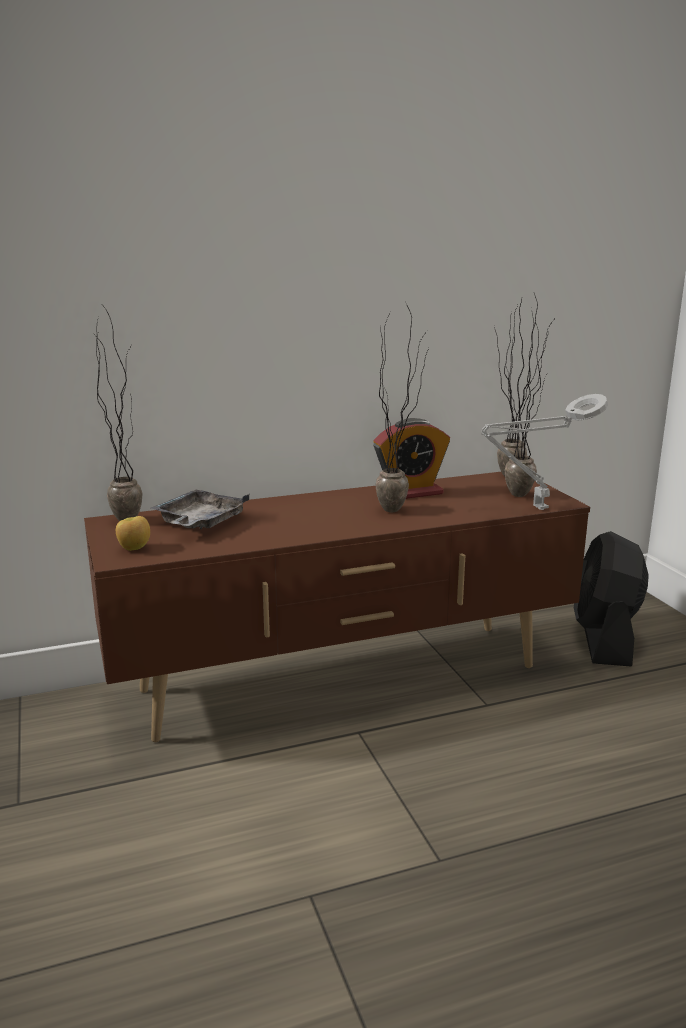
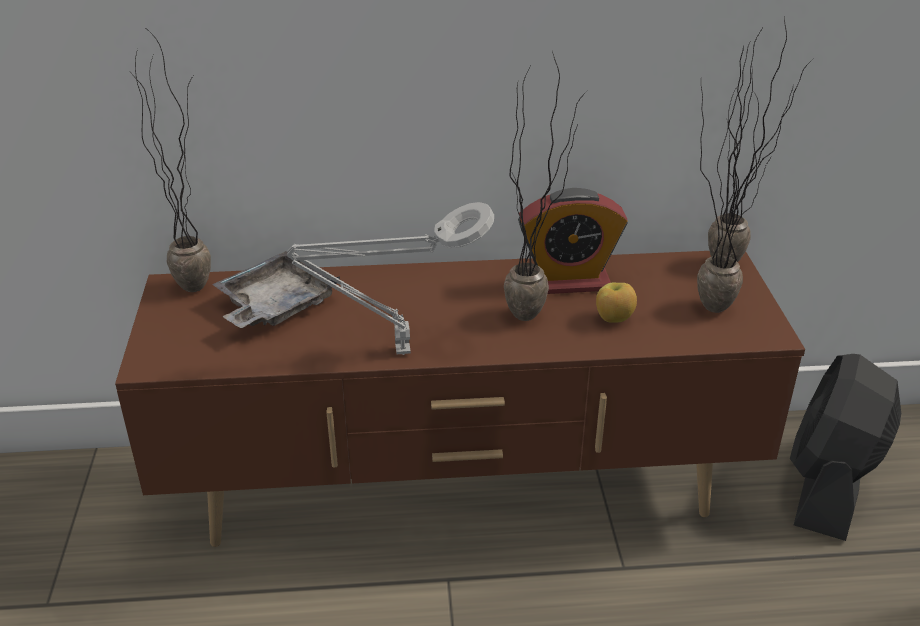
camera: 15 degrees right, 15 degrees up
(134, 548) = (177, 346): apple -> apple (613, 319)
(536, 509) = (724, 343): grey table lamp -> grey table lamp (396, 351)

